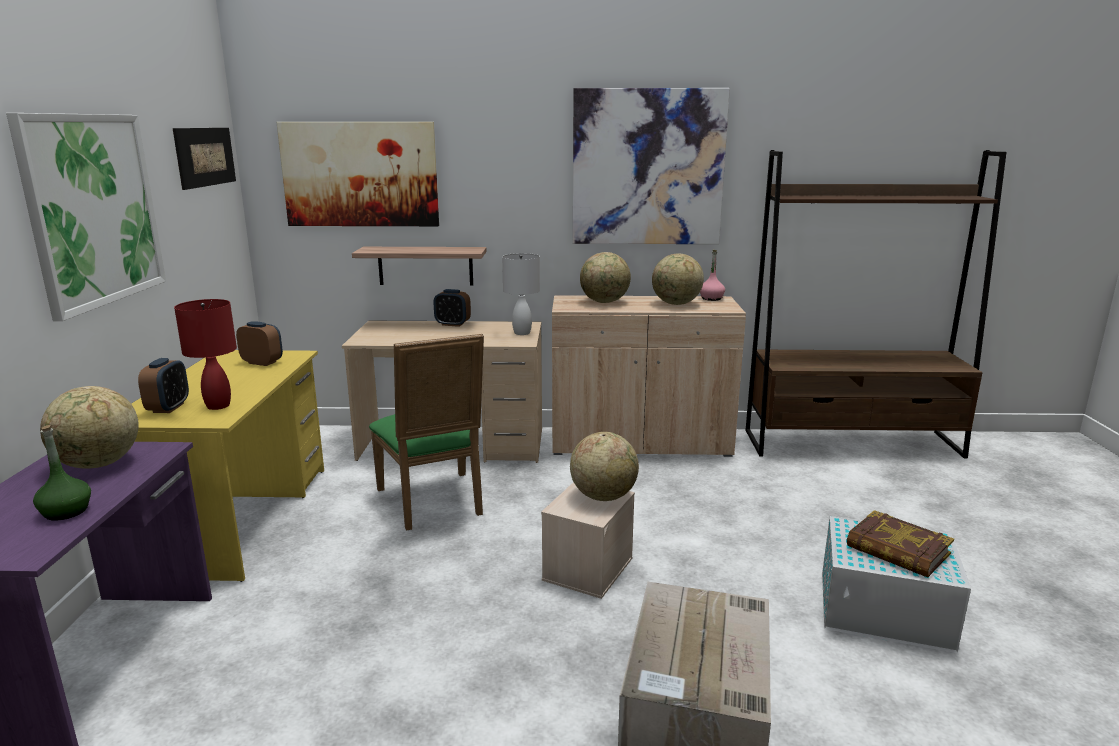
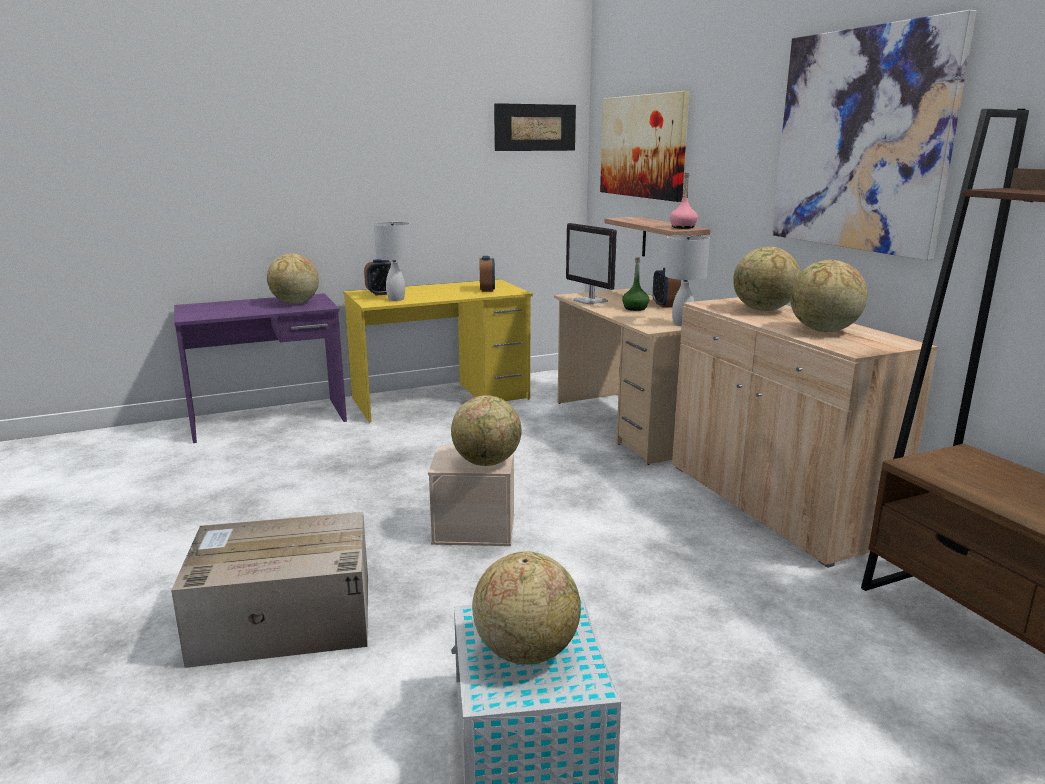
camera: 65 degrees right, 0 degrees up
(66, 512) = (236, 311): green bottle -> green bottle (635, 308)
(93, 210) = (386, 155): picture -> none
(219, 405) = (396, 299): red table lamp -> white table lamp
(395, 339) = (591, 301): none -> monitor
(434, 503) = (522, 445): green chair -> none
(711, 298) = (895, 340): pink bottle -> pink bottle (683, 227)
(897, 550) = (526, 651): book -> globe

